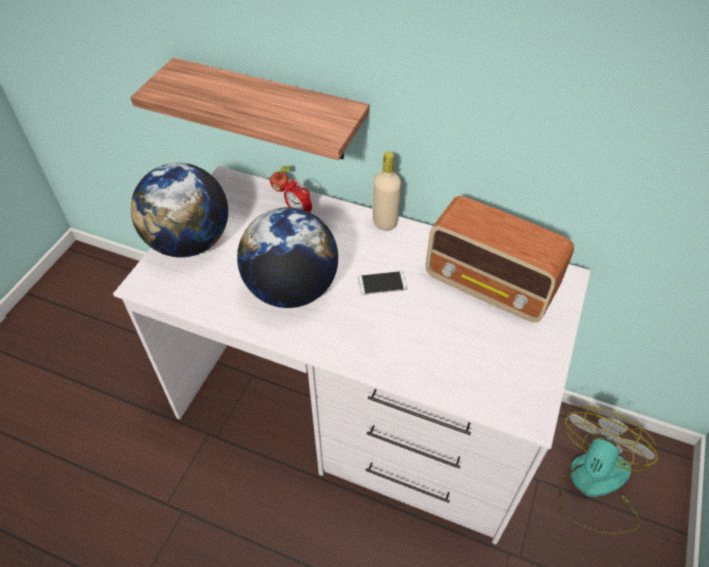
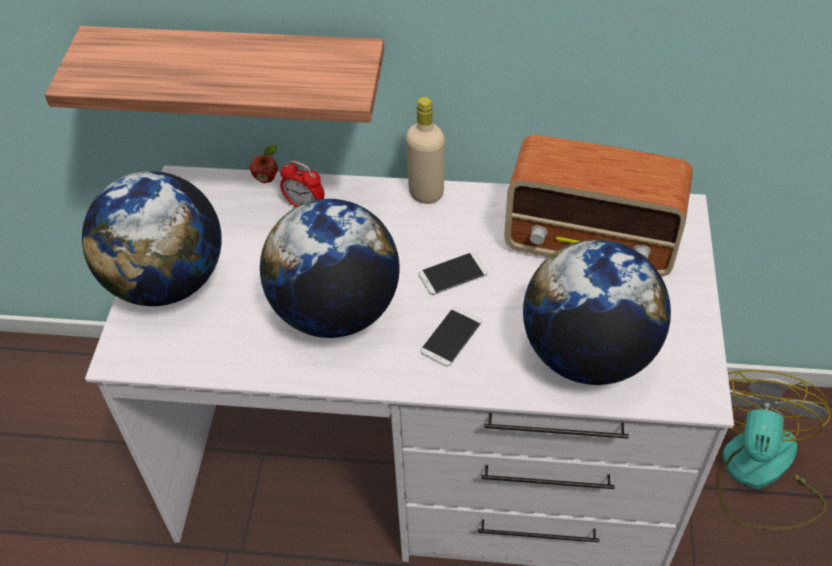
camera: 15 degrees left, 0 degrees up
(364, 327) = (451, 337): none -> phone
(458, 365) = (587, 354): none -> globe

